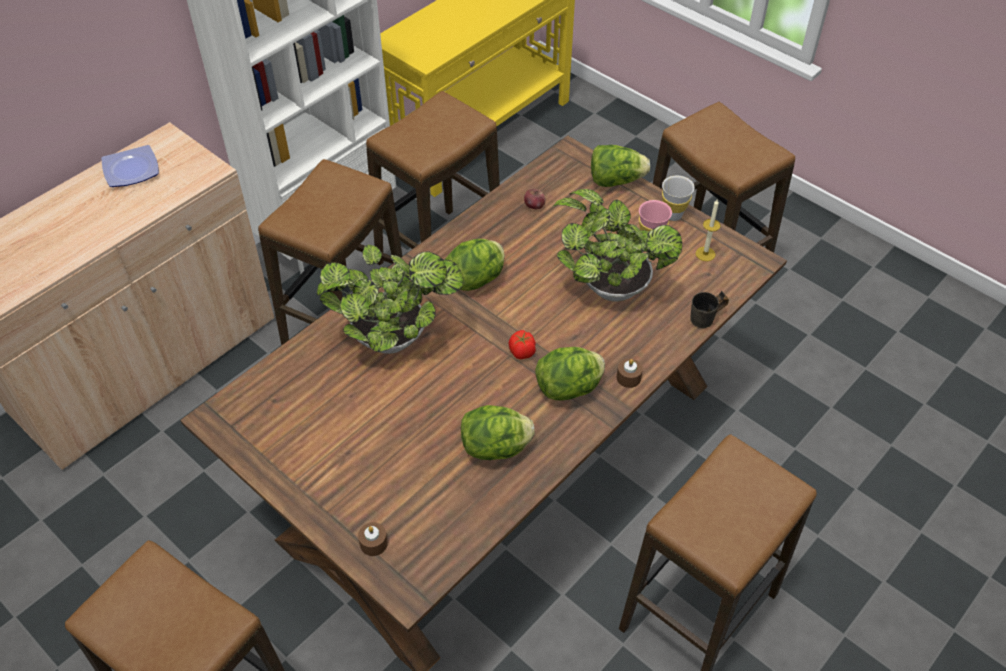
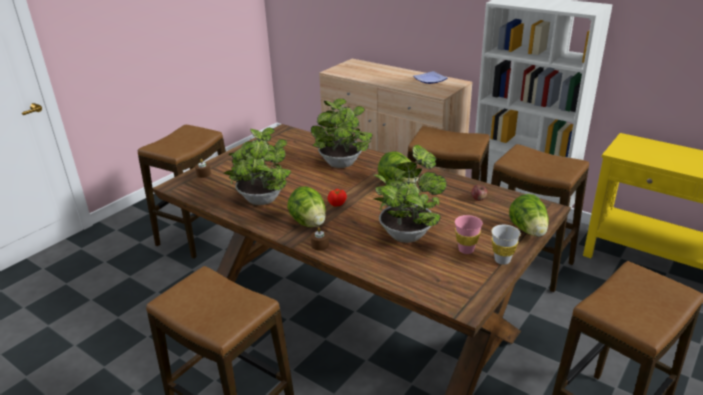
camera: 85 degrees right, 20 degrees down
(496, 448) = (261, 201): lettuce -> potted plant
(705, 254) = (461, 278): candle -> none
(707, 321) = (383, 280): grey mug -> none

